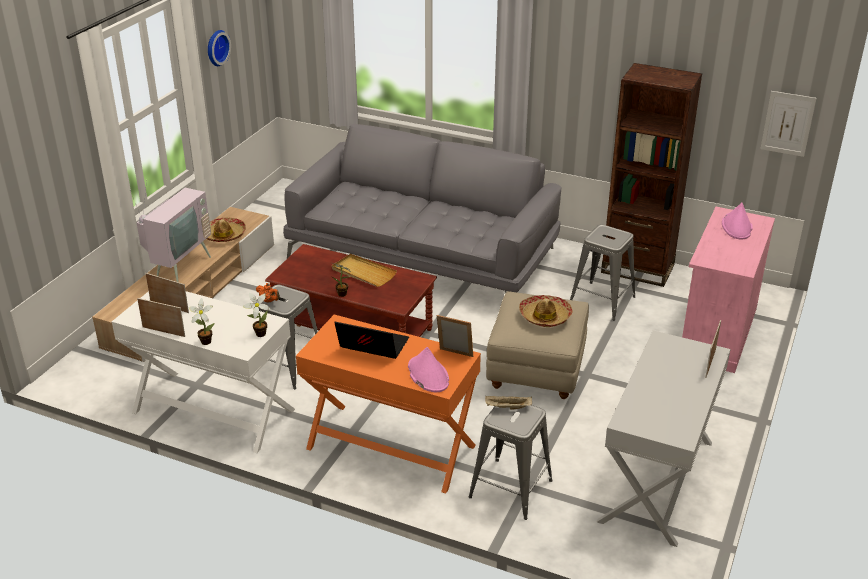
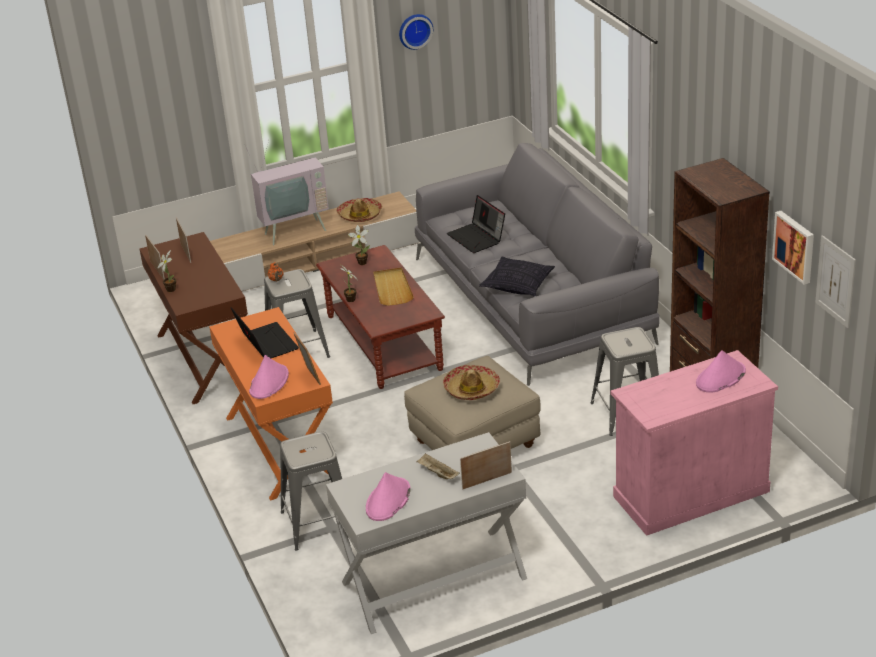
camera: 45 degrees right, 0 degrees up
(213, 411) = (205, 359): white console table -> brown console table
(259, 334) = (209, 299): potted plant -> potted plant (361, 262)
(374, 212) = (477, 238): none -> laptop
(457, 233) = (518, 285): none -> pillow
(507, 407) = (312, 440): beige tray -> beige tray (437, 473)
(672, 414) = (388, 500): none -> pink hat
(732, 111) = (795, 246): none -> picture

